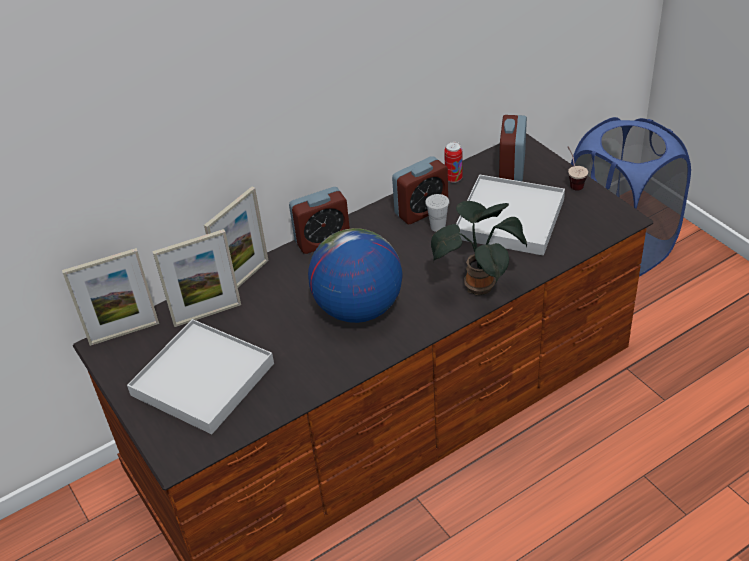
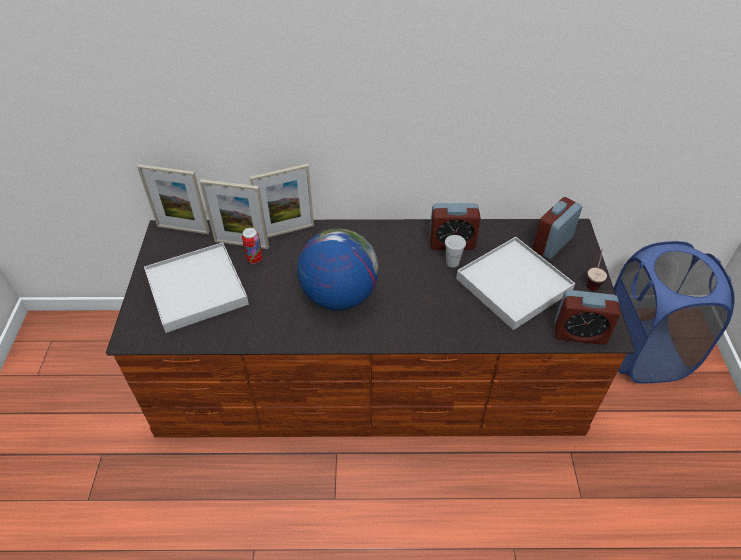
camera: 30 degrees right, 5 degrees up
(322, 240) = (362, 230): alarm clock -> alarm clock (579, 333)
(453, 178) = (498, 230): can -> can (254, 259)
(480, 285) = (442, 327): potted plant -> none

